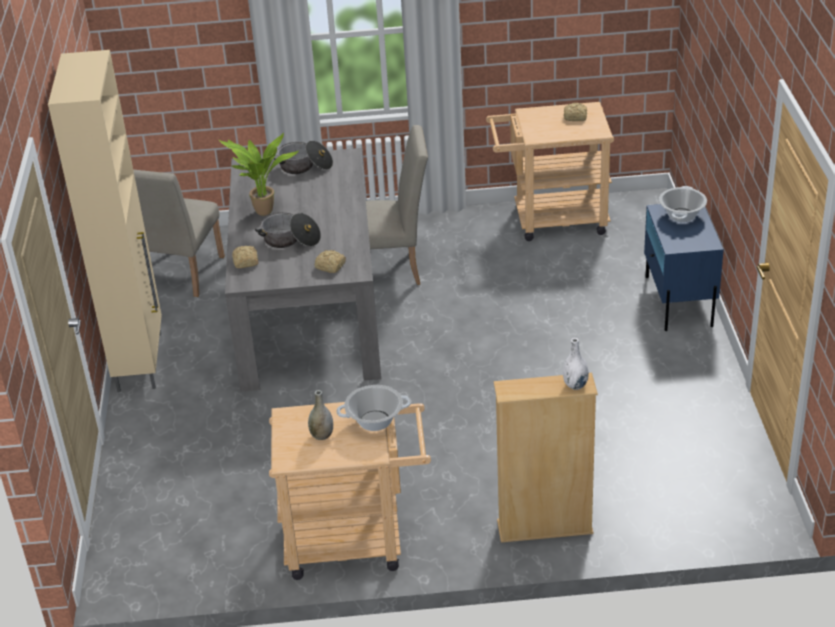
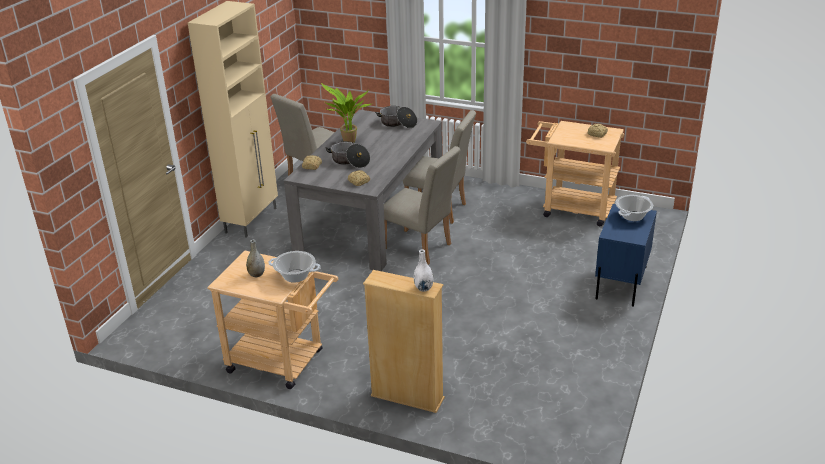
camera: 25 degrees right, 5 degrees down
(407, 331) = (421, 248): none -> beige chair

